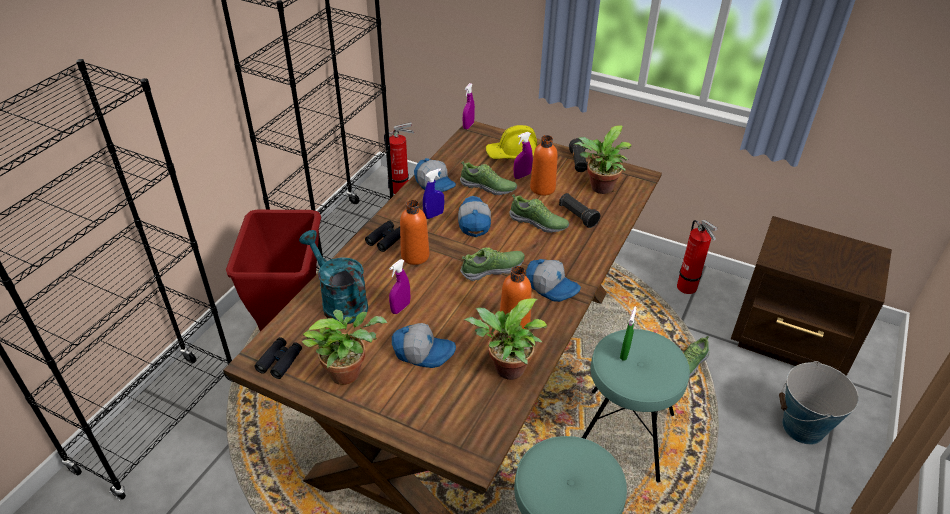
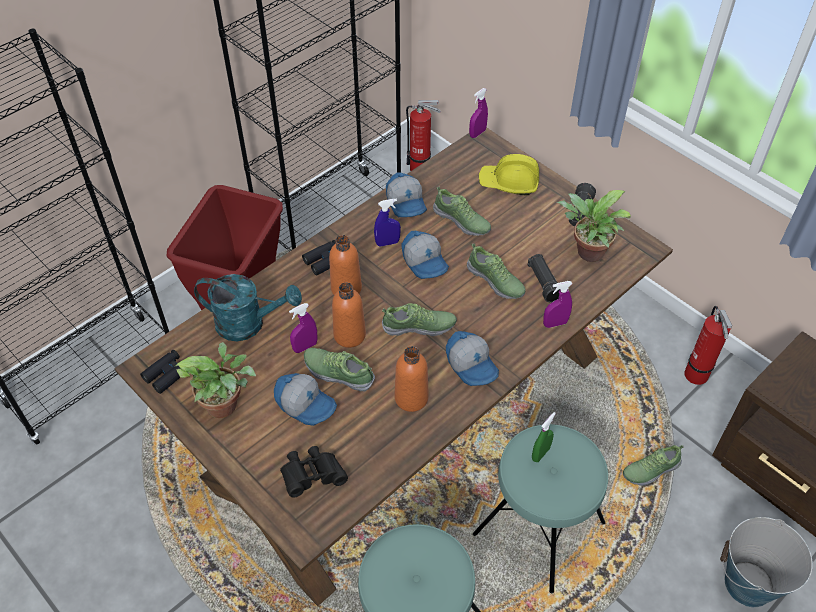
camera: 20 degrees right, 10 degrees up
(339, 302) = (249, 324): turquoise watering can -> turquoise watering can turned 120 degrees clockwise
(440, 320) = (339, 372): none -> shoe
(458, 408) = (312, 476): none -> black binoculars
(473, 221) = (425, 261): cap -> cap turned 135 degrees clockwise
(506, 370) = (378, 449): potted plant -> none
(522, 176) = (506, 215): purple spray bottle -> purple spray bottle (555, 323)
(542, 188) = (522, 237): orange bottle -> orange bottle (349, 335)

